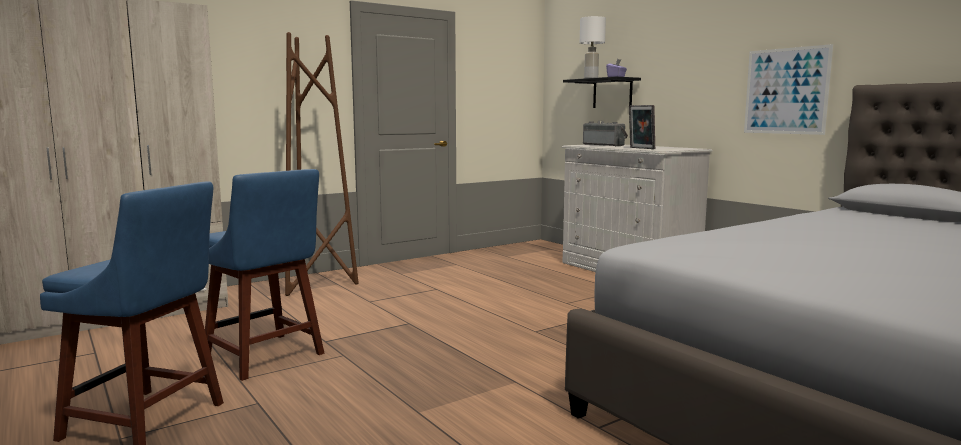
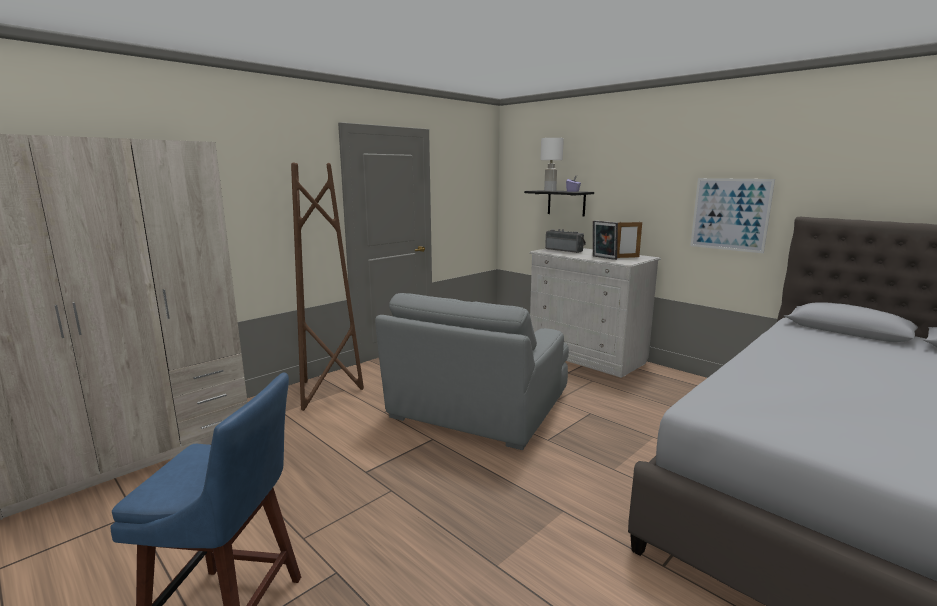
camera: 10 degrees left, 5 degrees up
(266, 357) = (318, 502): blue chair -> none
(475, 303) = (479, 406): none -> grey armchair
(670, 148) = (627, 257): none -> picture frame

